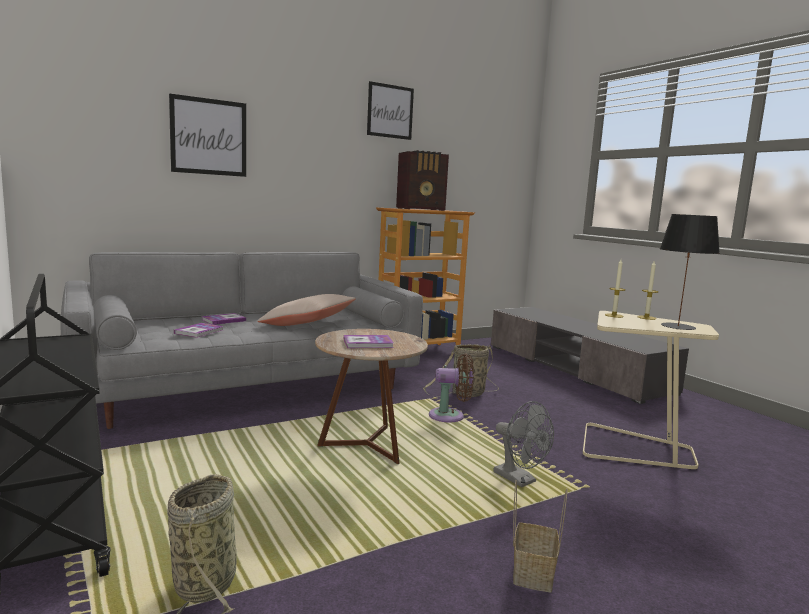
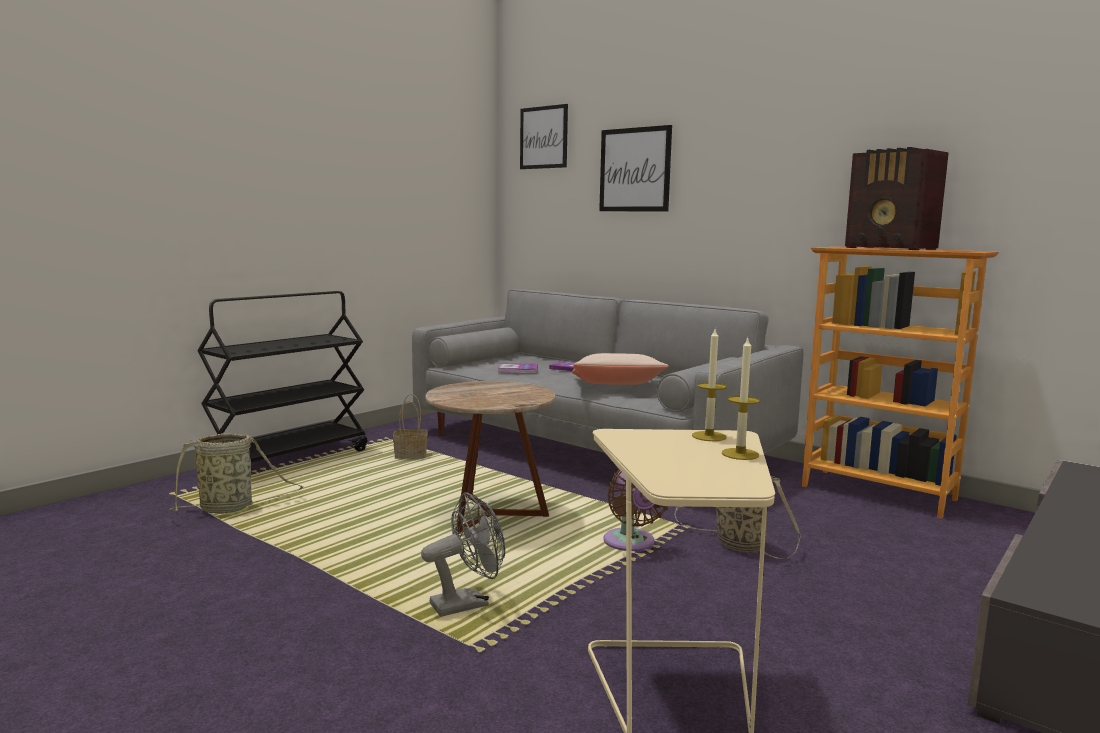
camera: 70 degrees right, 0 degrees up
(368, 343) = (477, 393): book -> none
(390, 111) = (877, 91): picture -> picture (543, 137)
(520, 480) = (467, 603): grey fan -> grey fan turned 150 degrees counterclockwise
(532, 572) = (259, 622): basket -> basket (412, 455)
(678, 326) = (688, 470): black table lamp -> none

